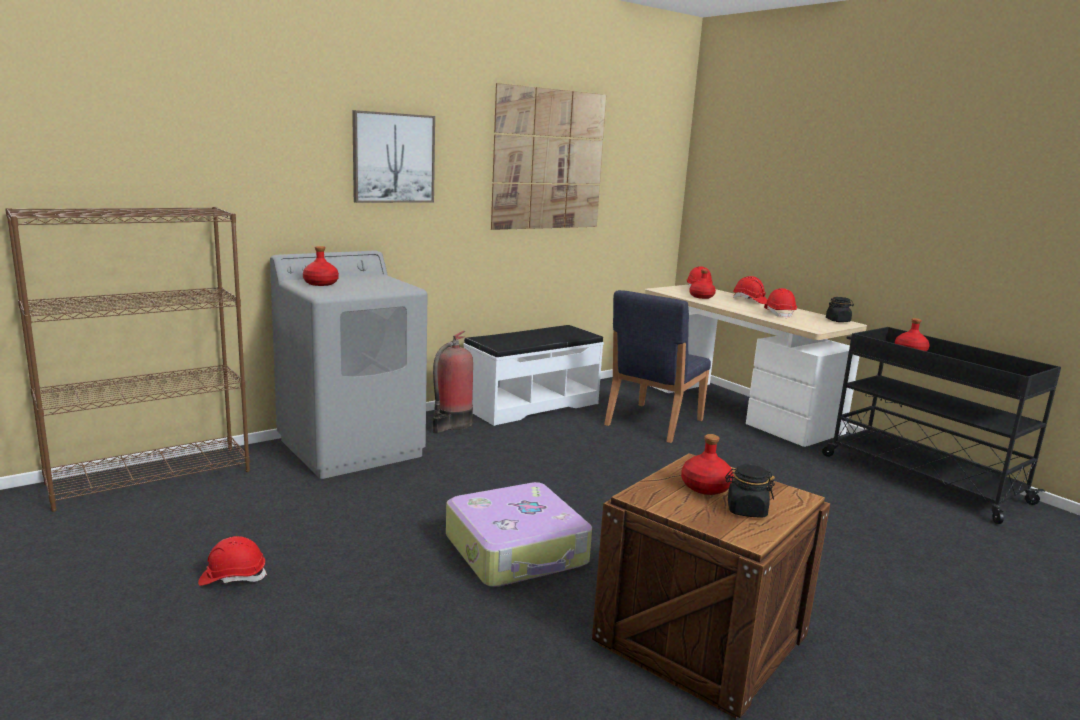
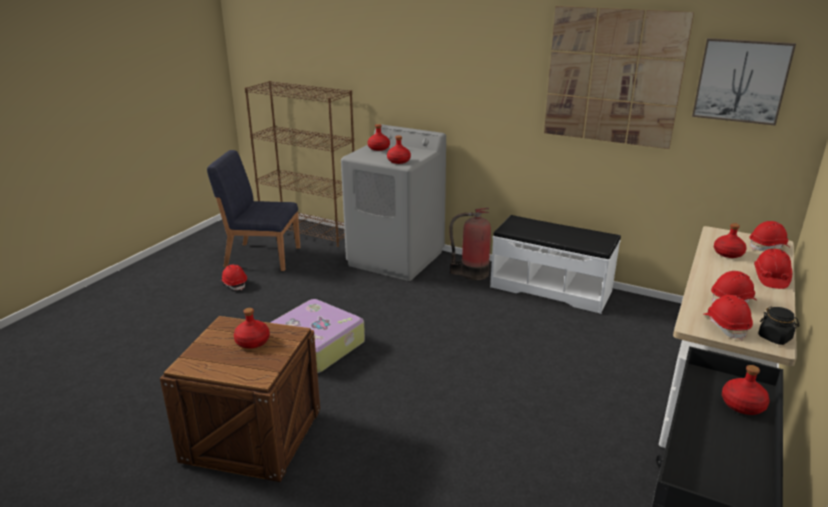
camera: 65 degrees right, 10 degrees up
(392, 287) = (399, 161): none -> red bottle
(393, 158) = (463, 67): picture -> picture (741, 81)
(653, 422) = (596, 348): blue chair -> blue chair (262, 256)
(746, 510) = (224, 360): black jar -> none
(816, 324) = (726, 326): none -> red hard hat

